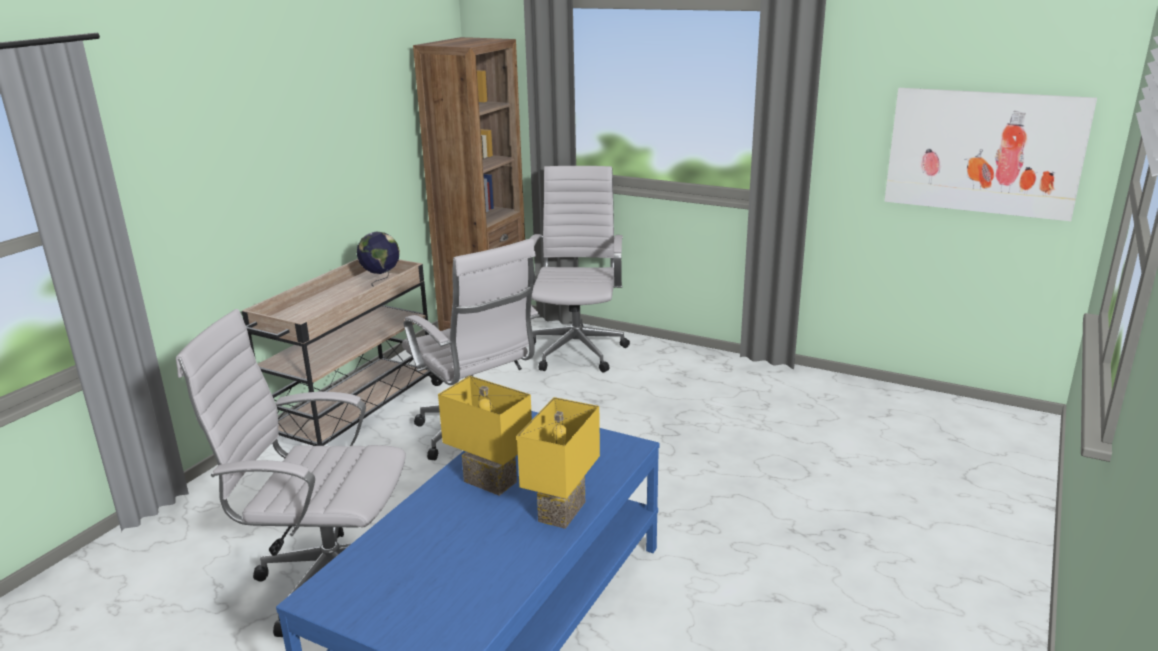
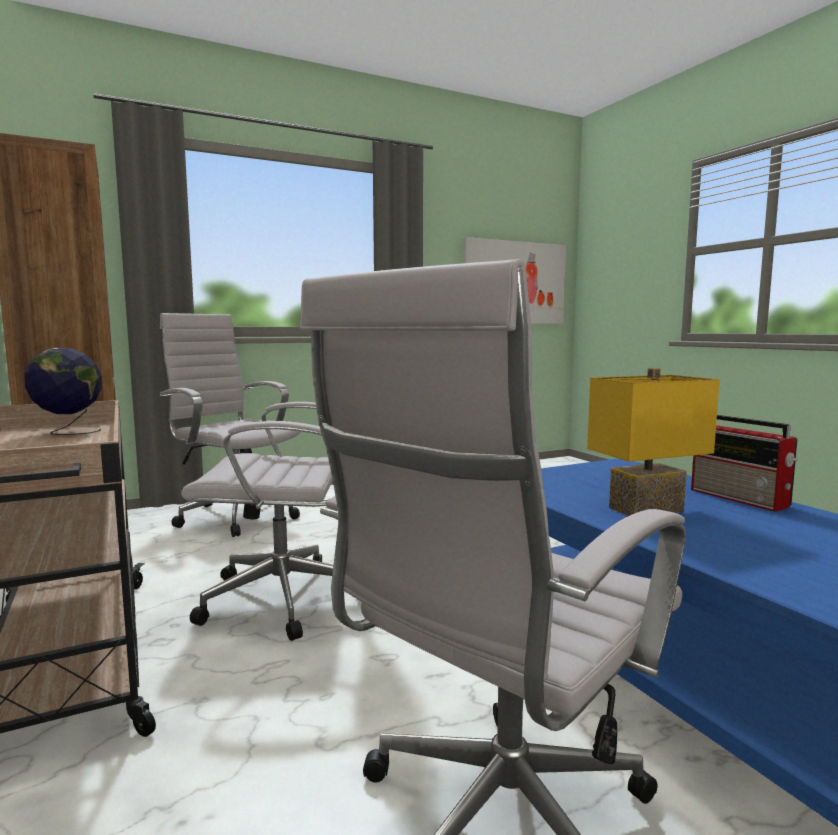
camera: 55 degrees left, 15 degrees down
(564, 512) = (741, 498): yellow table lamp -> radio

